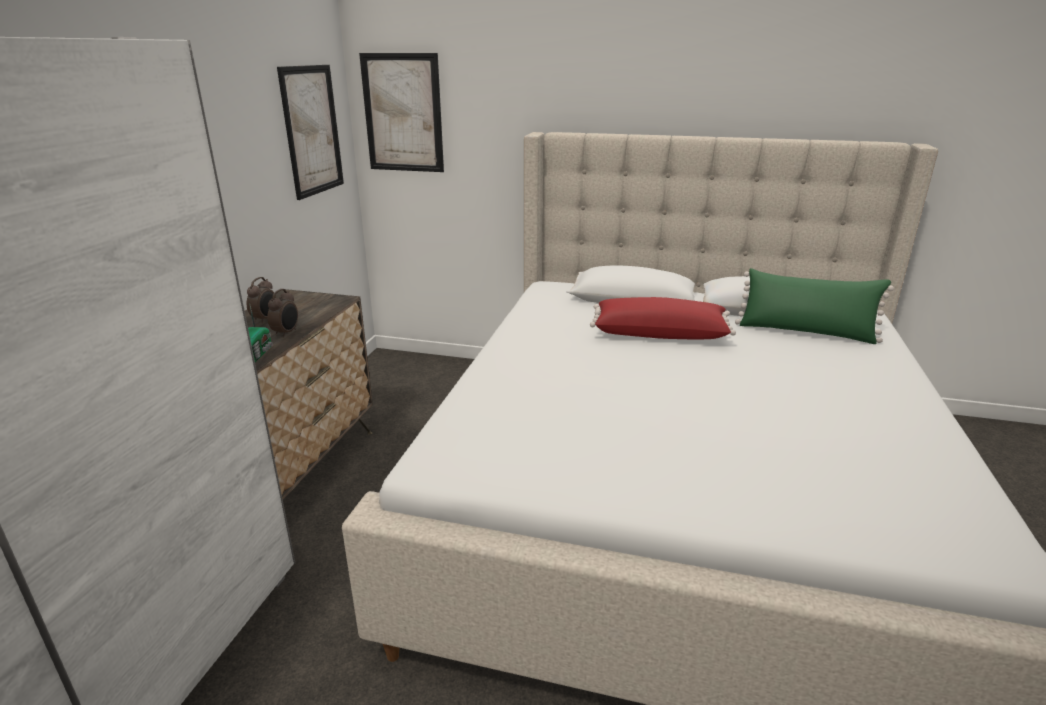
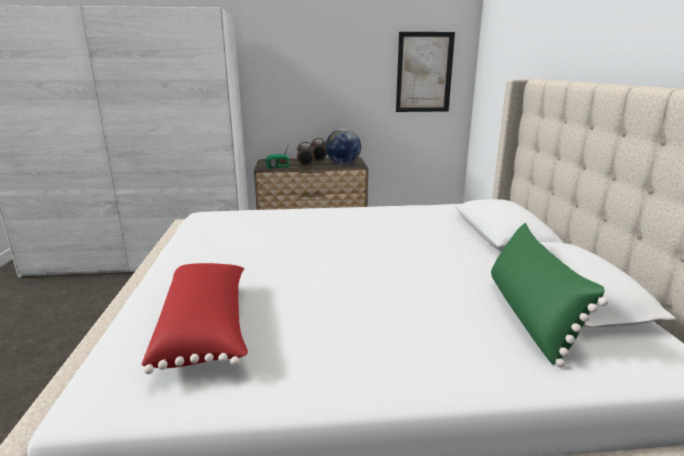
camera: 70 degrees right, 5 degrees down
(315, 307) = (343, 164): none -> globe
(403, 113) = (491, 66): picture -> none
(659, 333) = (429, 247): red pillow -> red pillow (207, 329)

